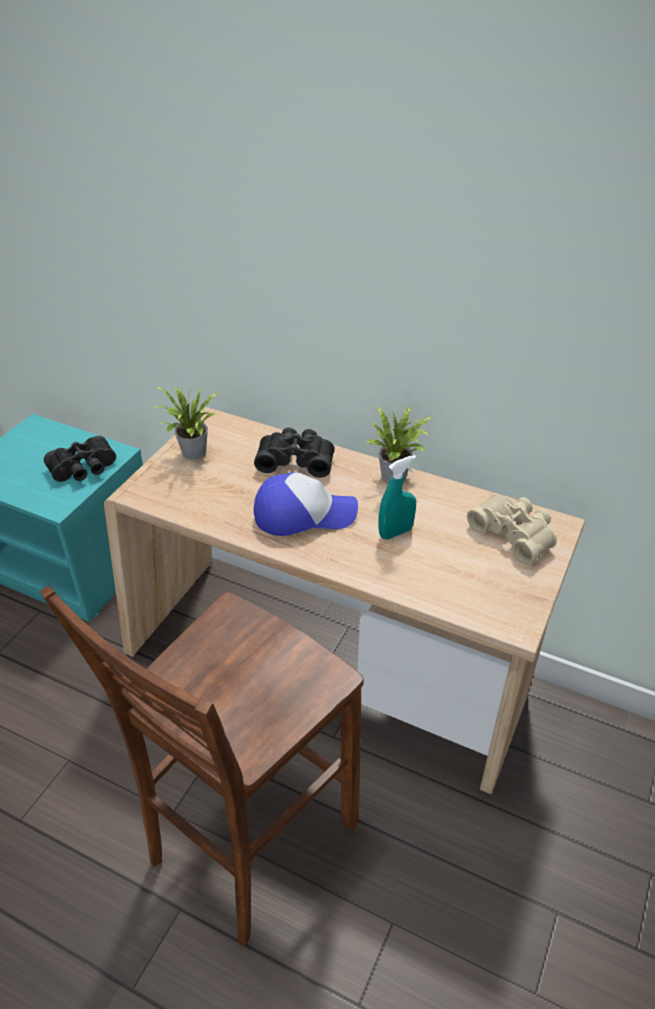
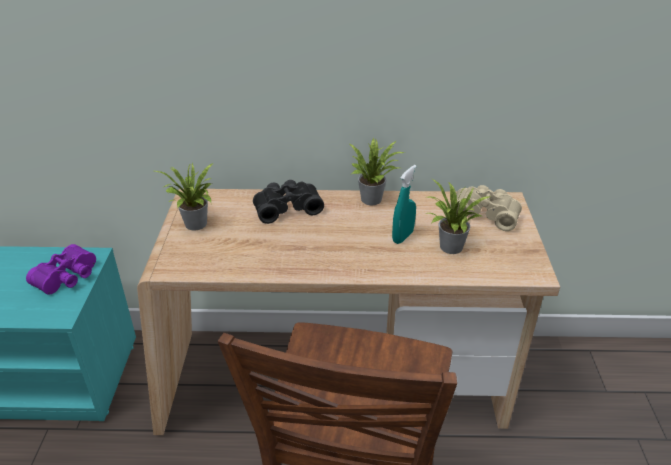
camera: 25 degrees left, 5 degrees down
(84, 469) = (68, 278): black binoculars -> purple binoculars
(304, 514) = (323, 244): cap -> none
(438, 563) = (449, 248): none -> potted plant

